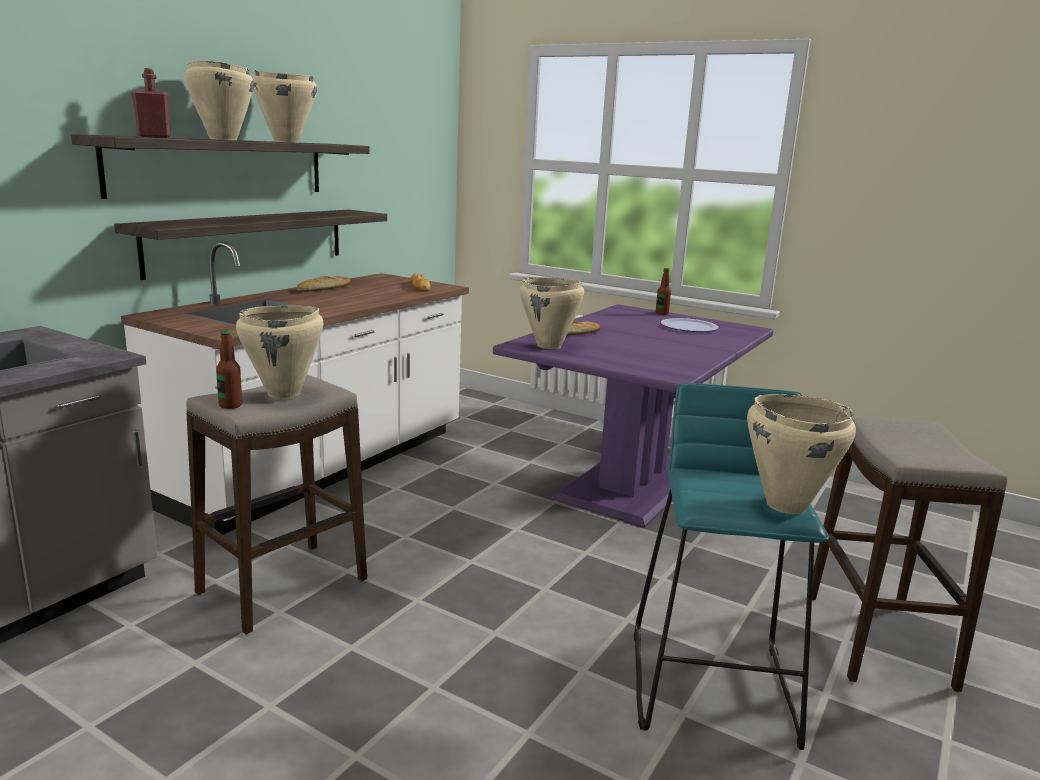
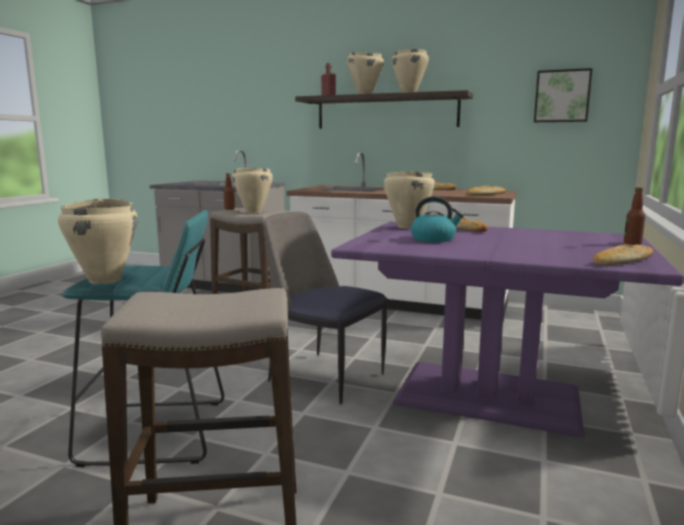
camera: 80 degrees right, 5 degrees down
(250, 240) = (401, 155): shelf -> none
(406, 153) = (562, 96): none -> picture
(568, 555) = (324, 376): none -> chair
(634, 349) = (434, 239): none -> kettle
(688, 327) = (580, 249): plate -> none
(732, 328) = (622, 261): none -> bread

